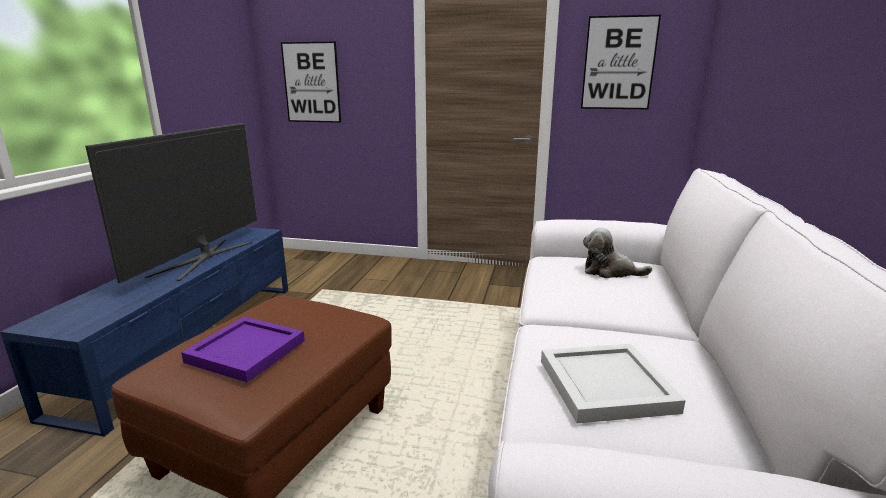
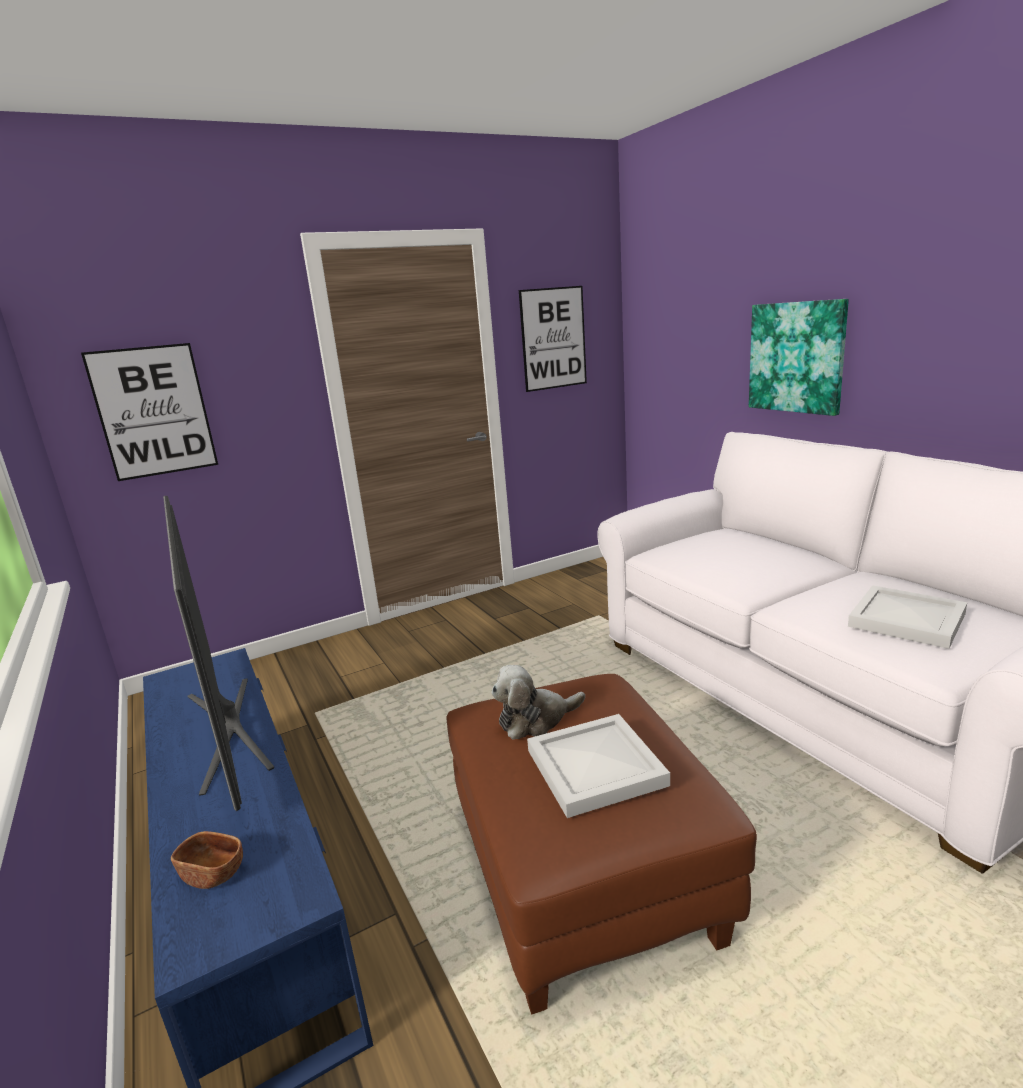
camera: 40 degrees left, 0 degrees up
(88, 305) = (213, 873): none -> brown bowl
(246, 350) = (593, 767): purple tray -> white tray
(609, 272) = (723, 545): plush toy -> plush toy (535, 719)
(788, 93) = (797, 357): none -> picture

